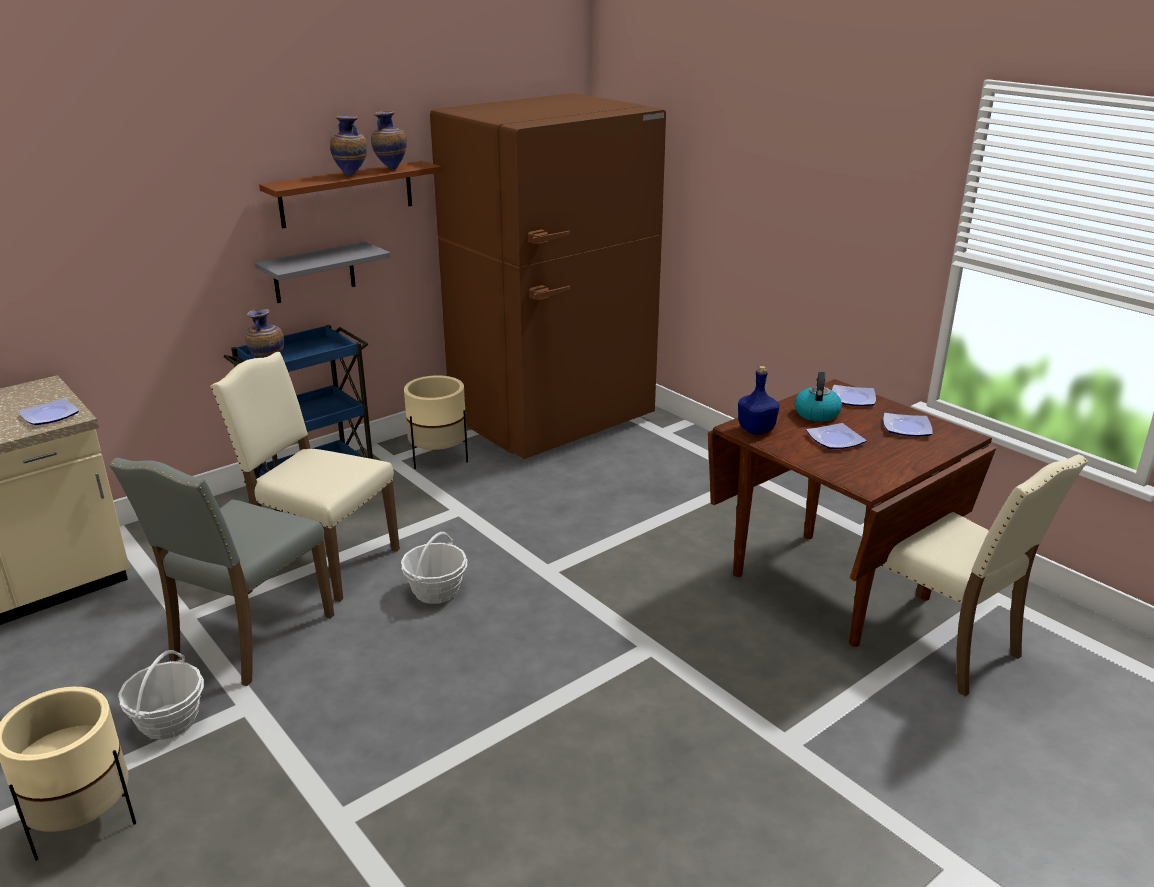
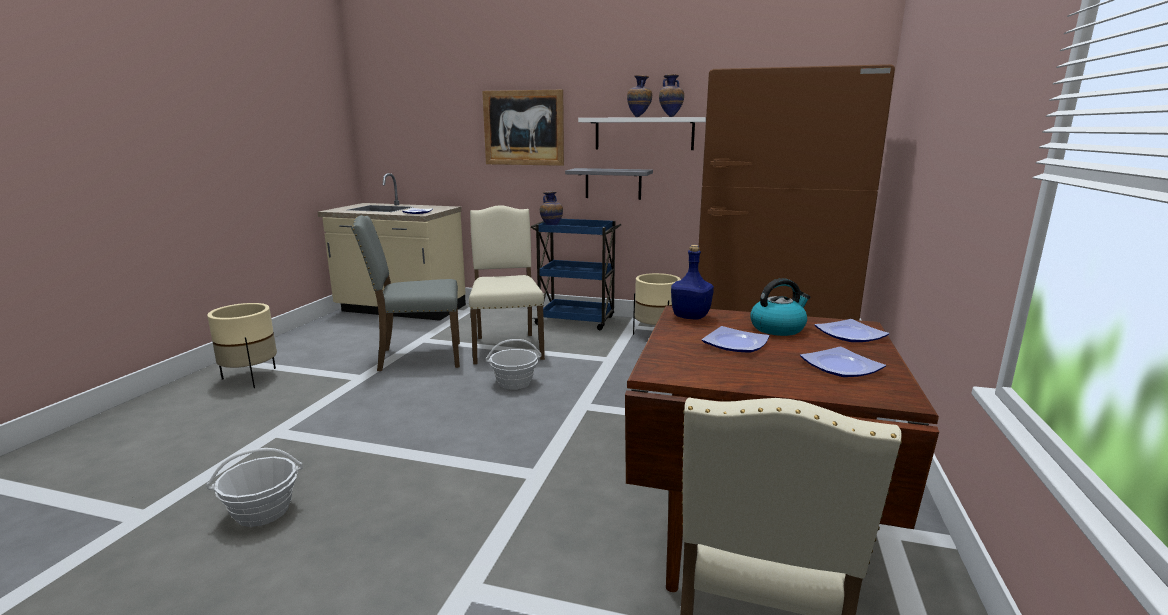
camera: 55 degrees right, 10 degrees down
(156, 215) = (523, 128): none -> picture
(169, 721) = (336, 366): basket -> basket (263, 511)
(347, 194) = (644, 133): brown shelf -> white shelf

